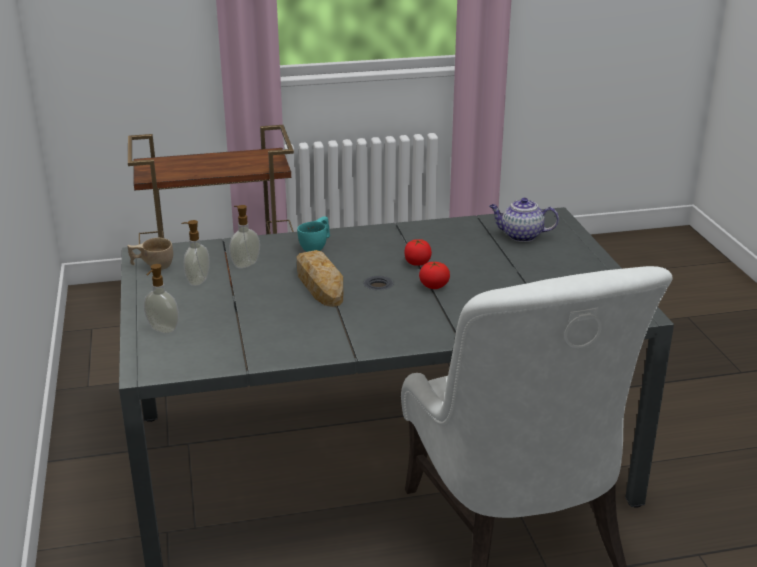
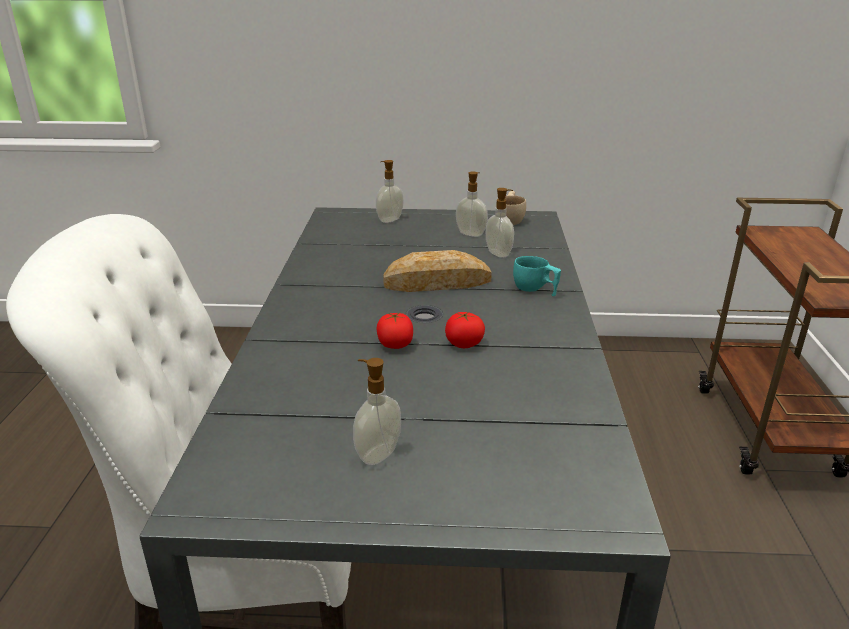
camera: 105 degrees right, 0 degrees up
(521, 236) = (528, 452): teapot -> none
(556, 273) = (377, 454): none -> soap dispenser

